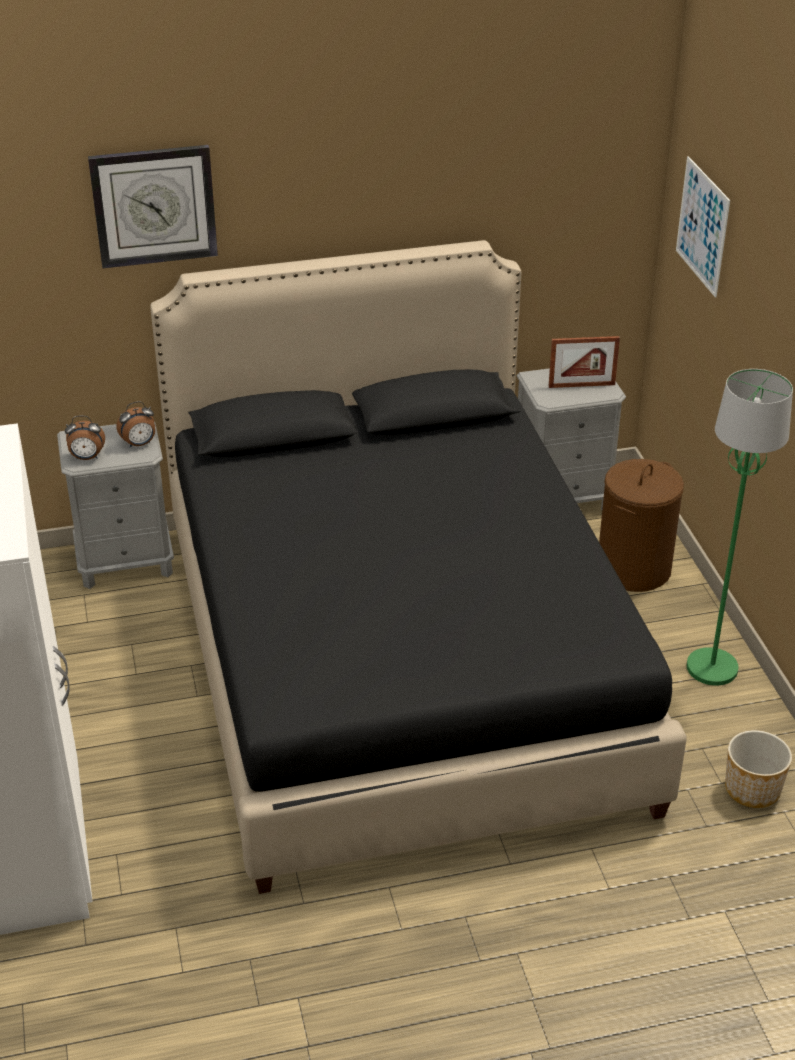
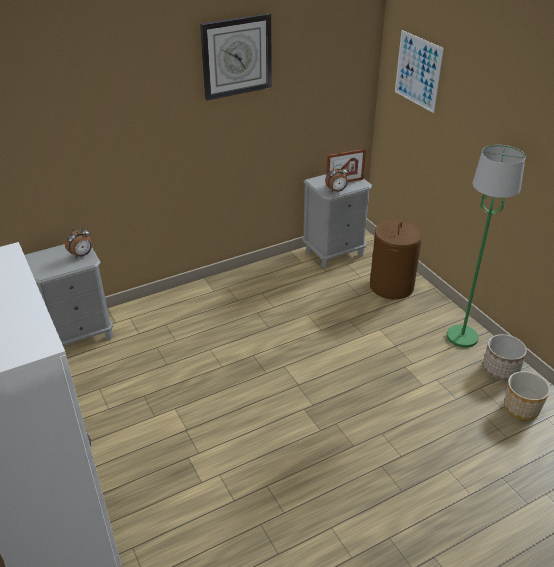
camera: 15 degrees left, 0 degrees up
(87, 458) = (48, 269): alarm clock -> alarm clock (336, 191)
(154, 205) = (72, 88): wall clock -> wall clock (236, 56)
(396, 662) = (276, 368): black bed -> none
(750, 727) = (501, 369): none -> planter

